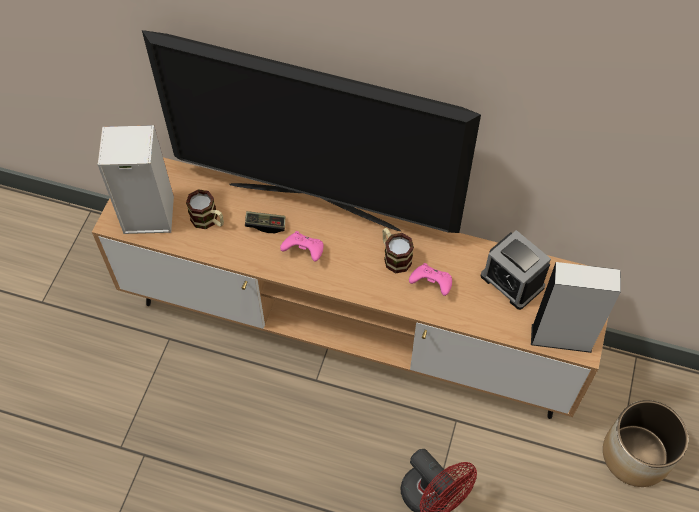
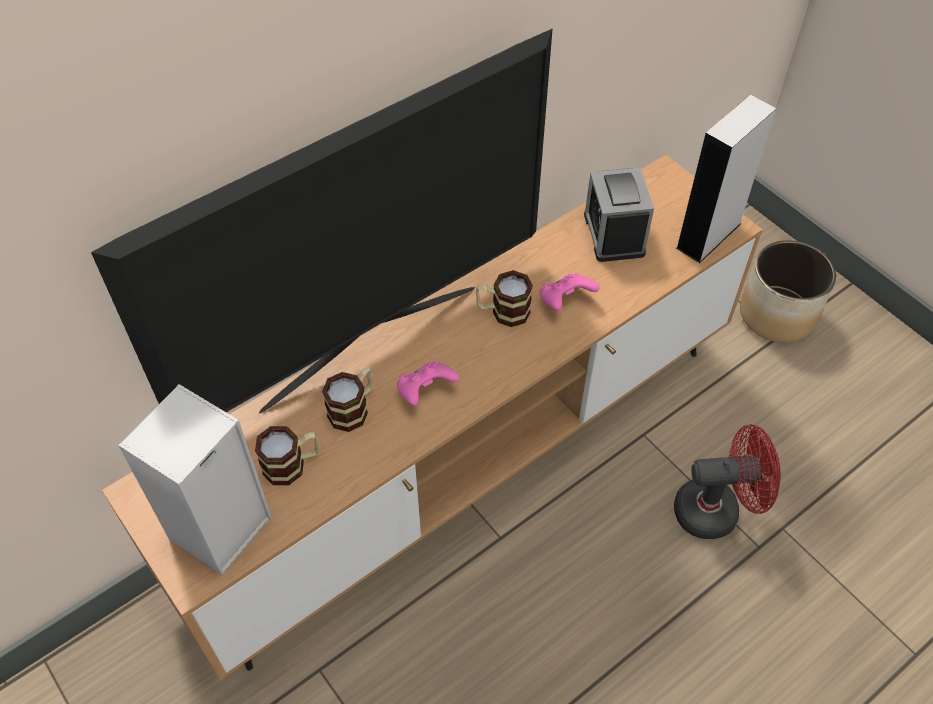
camera: 55 degrees left, 5 degrees down
(265, 225) = (353, 408): game controller -> mug
(512, 281) = (614, 234): alarm clock -> alarm clock turned 90 degrees clockwise

